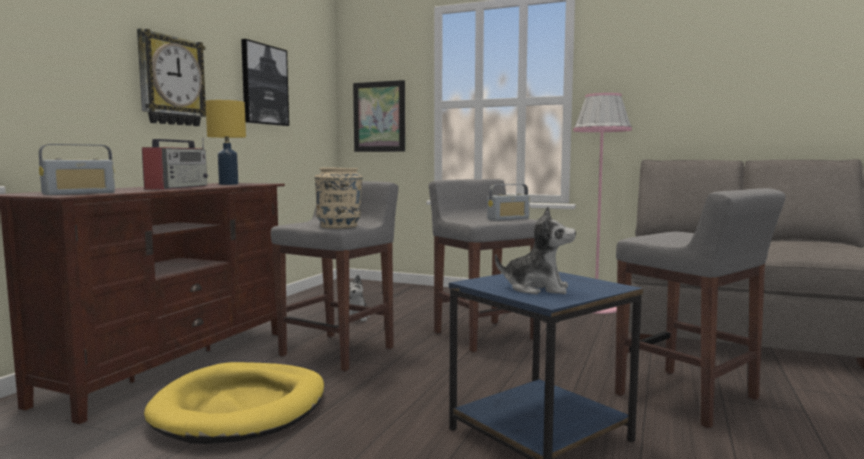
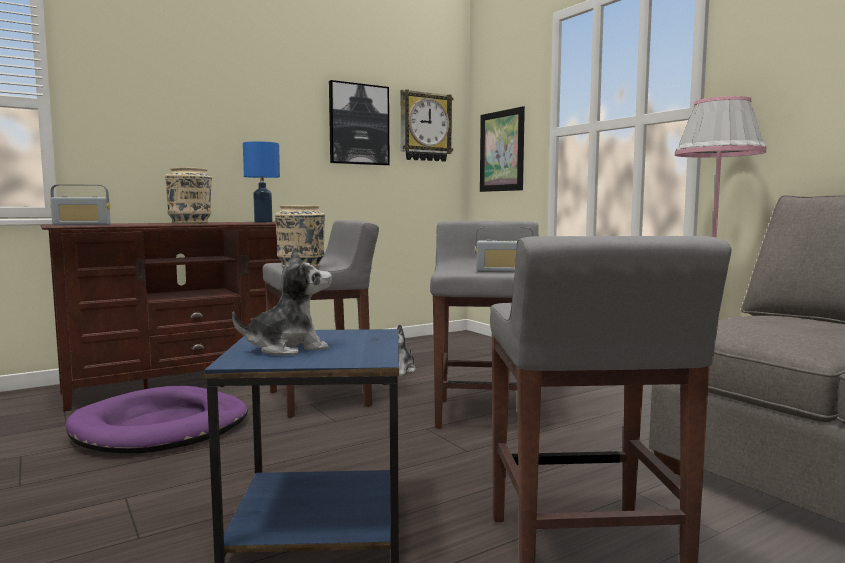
camera: 35 degrees right, 0 degrees up
(171, 81) = (240, 127): wall clock -> wall clock (425, 127)
(178, 187) = (191, 223): radio -> beige vase
(229, 184) = (263, 222): yellow table lamp -> blue table lamp
(241, 408) = (162, 427): yellow dog bed -> purple dog bed
(537, 289) = (288, 348): plush toy -> plush toy turned 75 degrees counterclockwise

